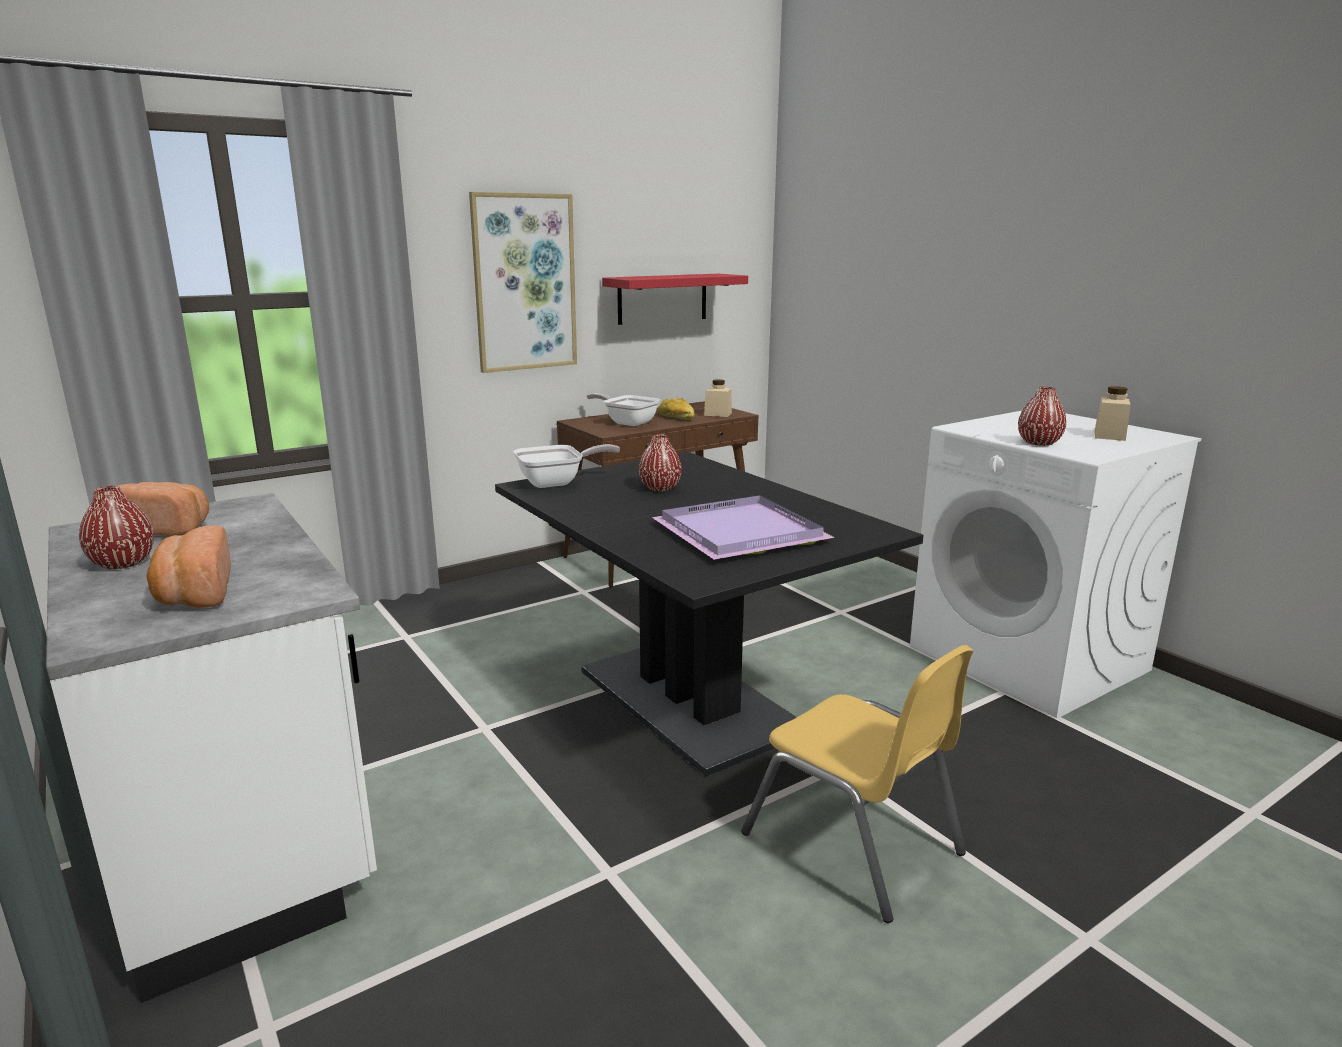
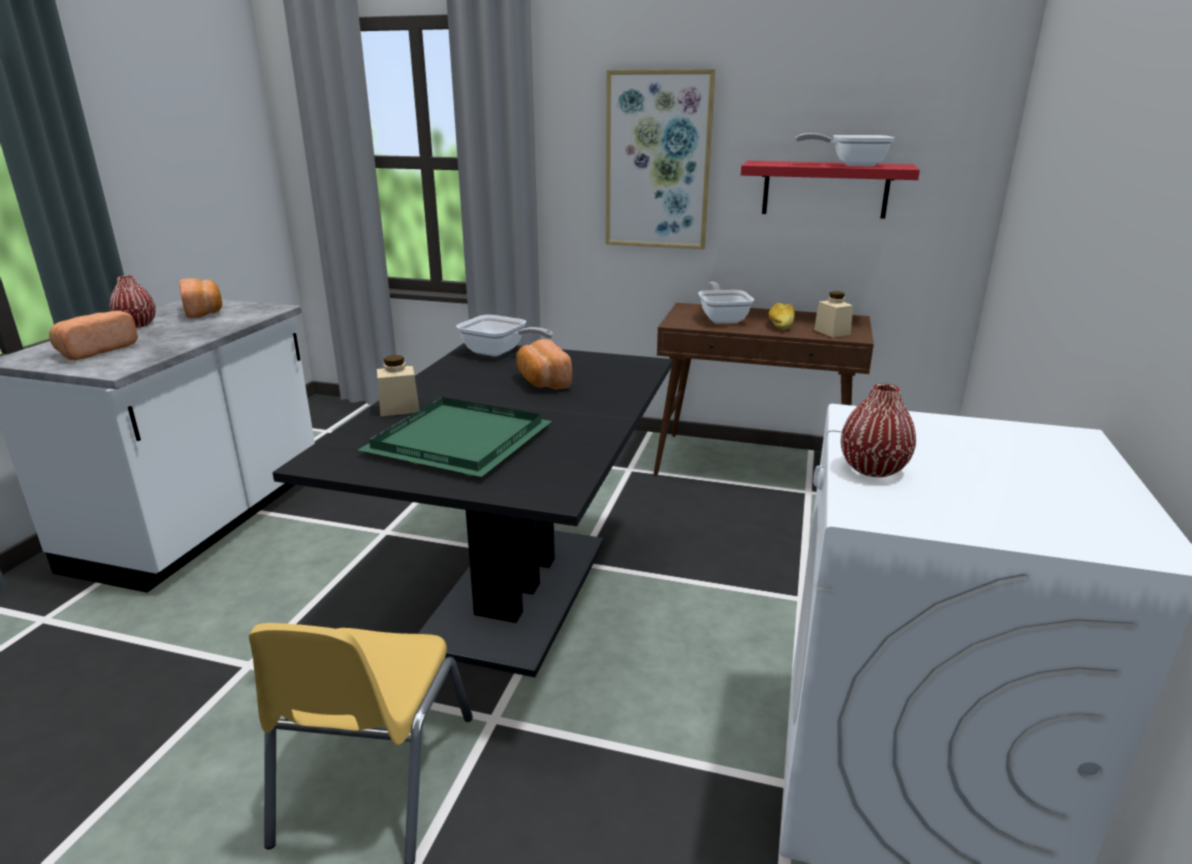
camera: 50 degrees right, 5 degrees up
(660, 488) = (542, 382): red vase -> bread
(693, 275) = (851, 165): none -> frying pan
(743, 533) = (460, 442): purple tray -> green tray
(1109, 435) = (1035, 504): beige jar -> beige jar (399, 408)

